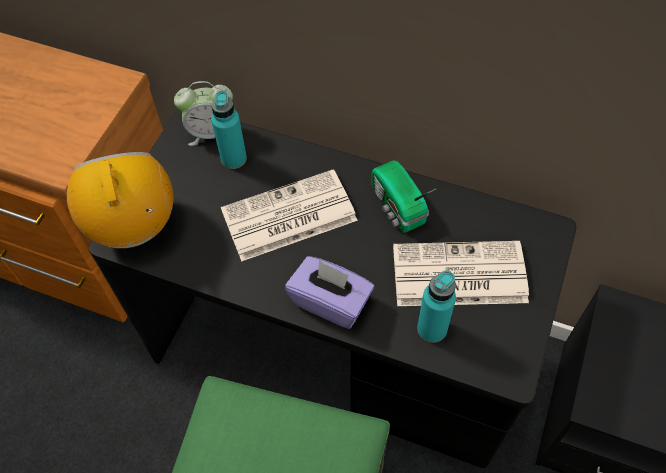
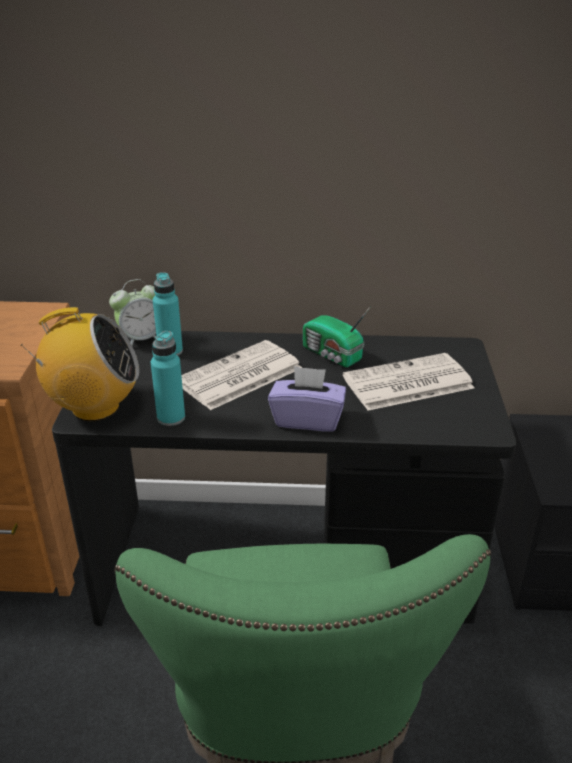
camera: 20 degrees left, 25 degrees down
(135, 227) = (94, 408): radio -> radio turned 120 degrees clockwise
(432, 329) = (405, 418): turquoise bottle -> turquoise bottle (171, 418)

